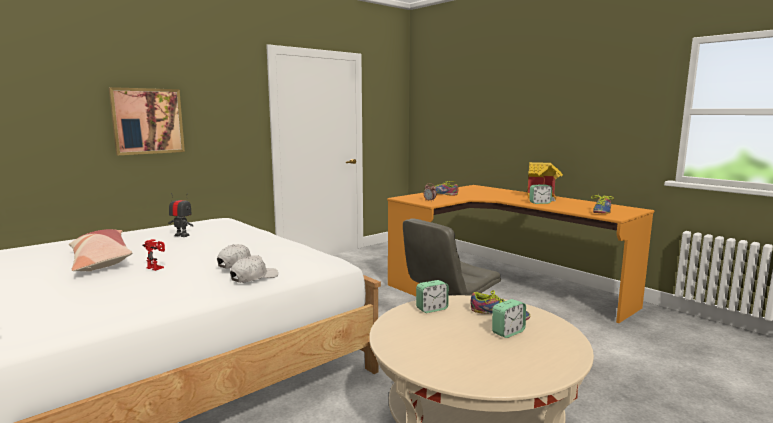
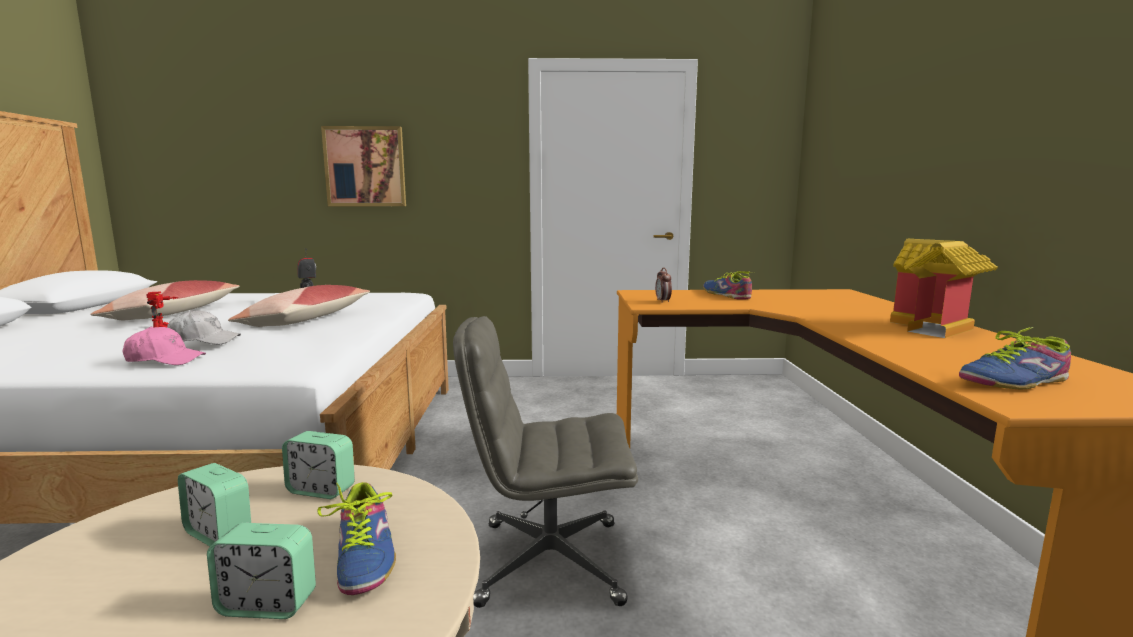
camera: 40 degrees right, 0 degrees up
(232, 244) = (306, 320): none -> pillow
(254, 277) = (165, 360): white cap -> pink cap
(540, 203) = (884, 335): alarm clock -> alarm clock (218, 533)

